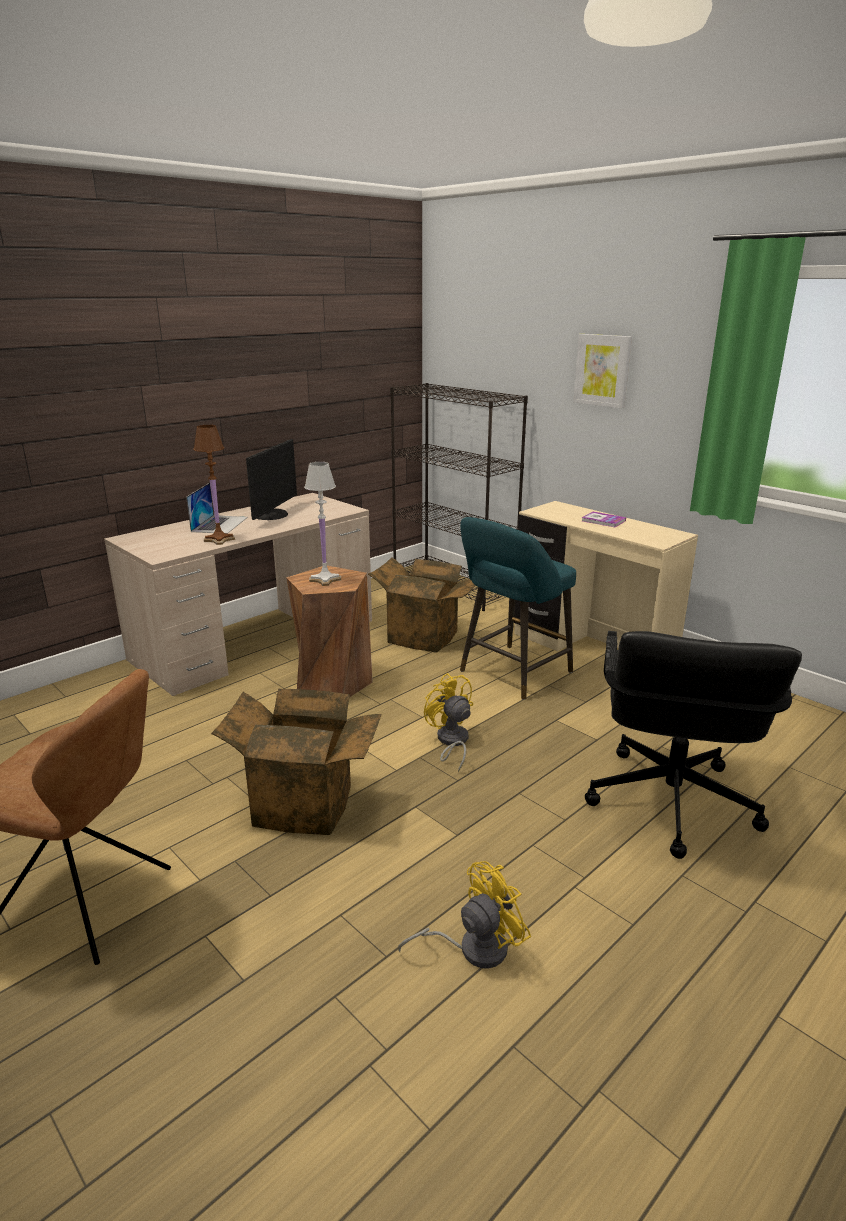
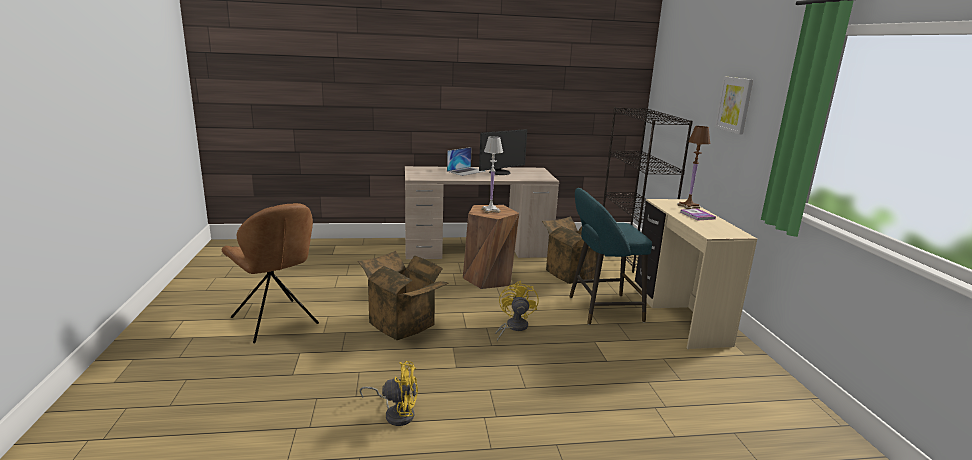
camera: 35 degrees right, 5 degrees down
(219, 539) = (453, 177): brown table lamp -> brown table lamp (688, 206)
(669, 802) = (605, 409): black office chair -> none

